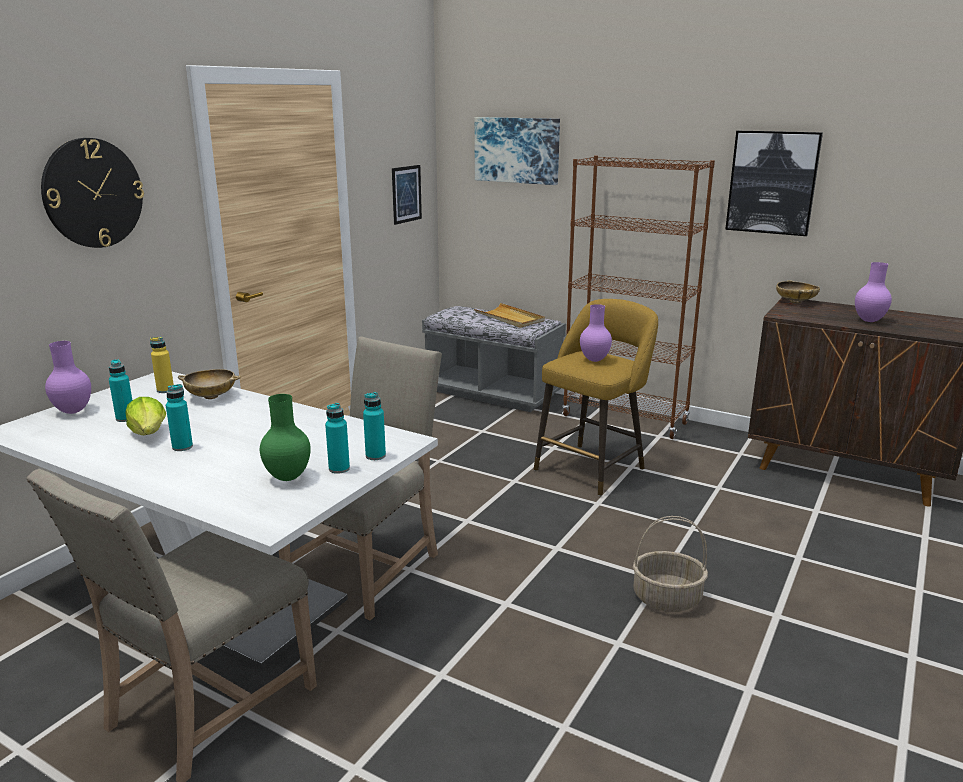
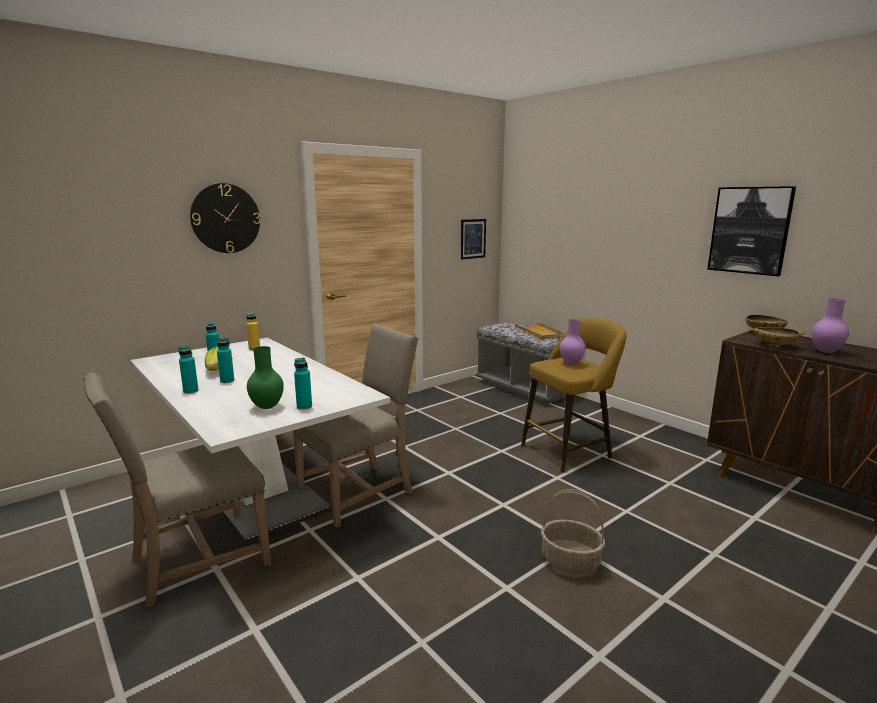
camera: 20 degrees right, 5 degrees down
(73, 411) = (193, 354): purple vase -> none
(211, 396) = (276, 355): beige bowl -> beige bowl (774, 346)
(375, 456) = (336, 402): turquoise bottle -> turquoise bottle (191, 391)
(517, 150) = (554, 208): picture -> none
(625, 420) = (618, 420): brown bookcase -> none

